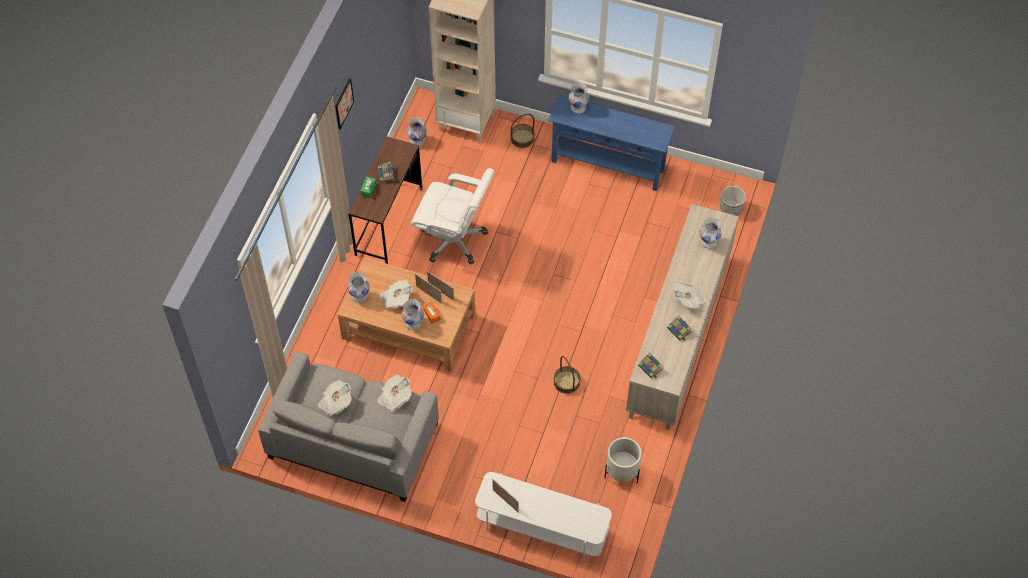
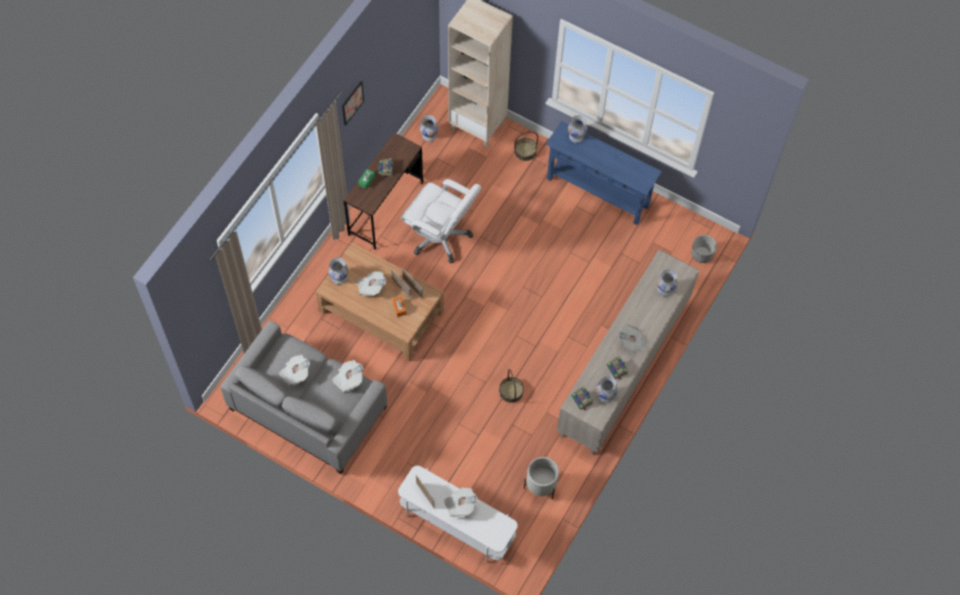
camera: 10 degrees right, 5 degrees up
(414, 323) = (381, 313): white vase -> white vase (605, 395)
(545, 503) = (460, 505): none -> newspaper

